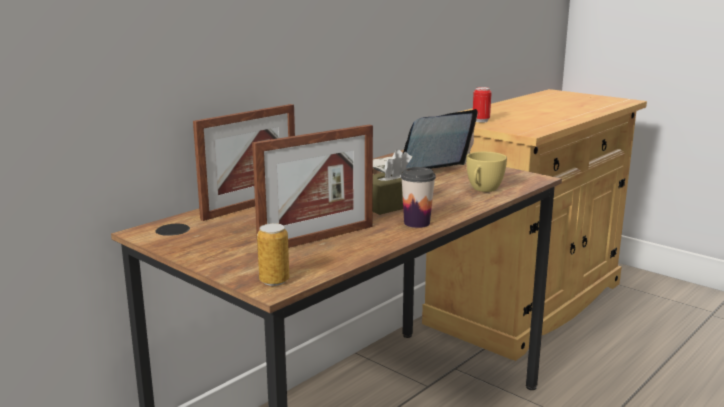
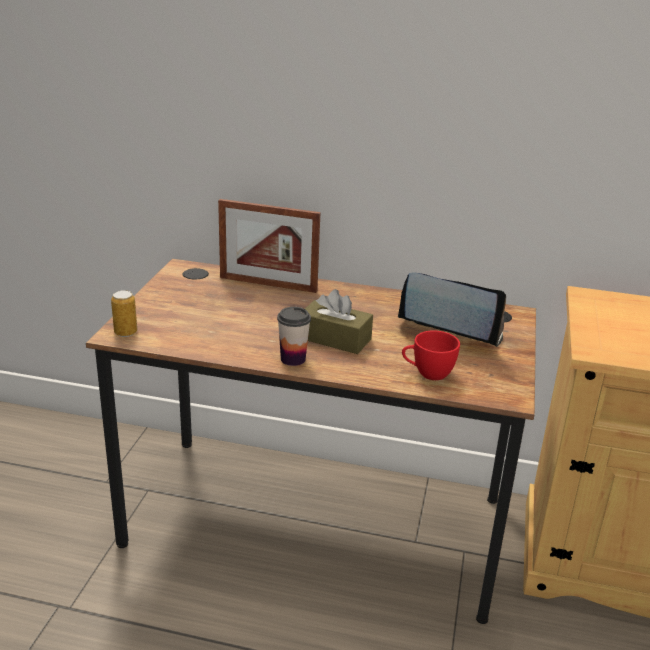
camera: 60 degrees right, 10 degrees up
(317, 239) = (218, 327): picture frame -> none
(481, 121) = (606, 314): can -> none
(483, 190) = (427, 373): yellow cup -> red cup

